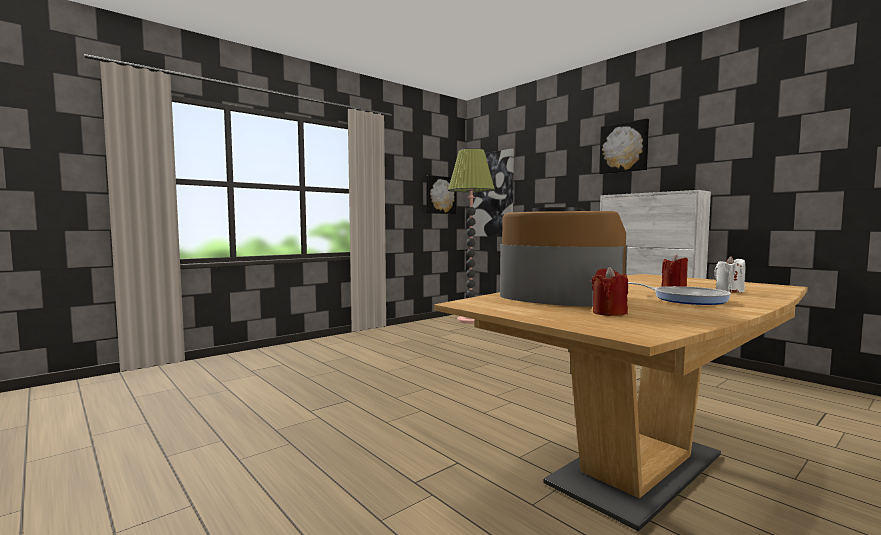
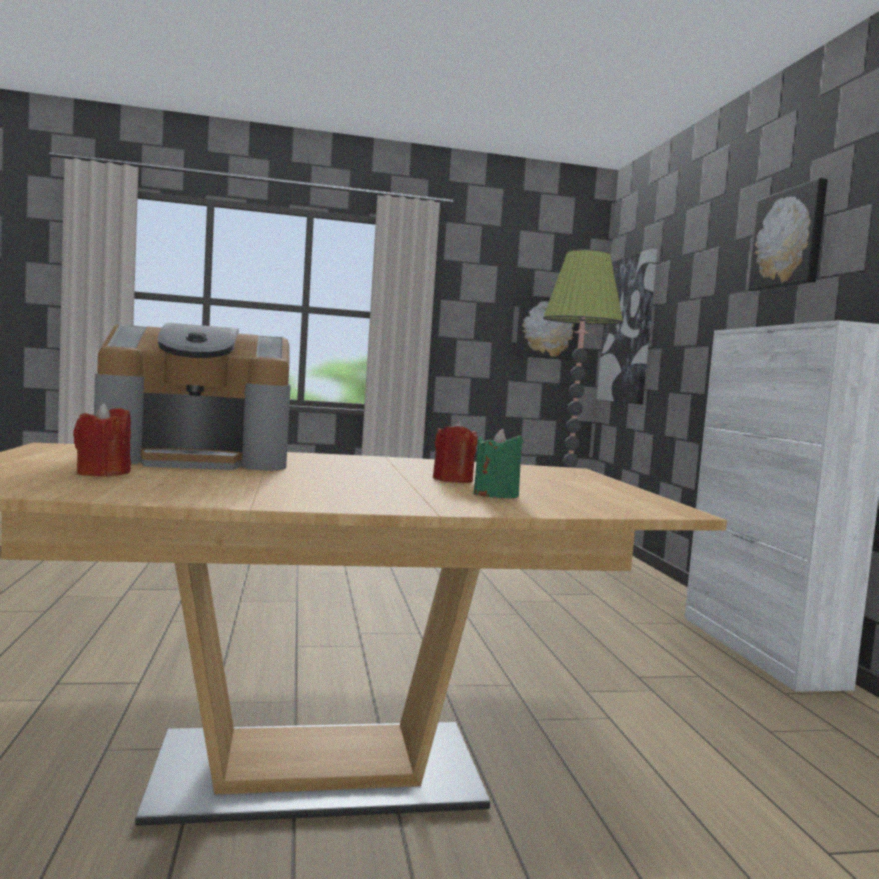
camera: 30 degrees right, 0 degrees up
(558, 297) = (197, 459): coffee machine -> coffee machine turned 105 degrees clockwise
(686, 299) = (329, 486): frying pan -> none
(729, 291) = (496, 495): white candle -> green candle

